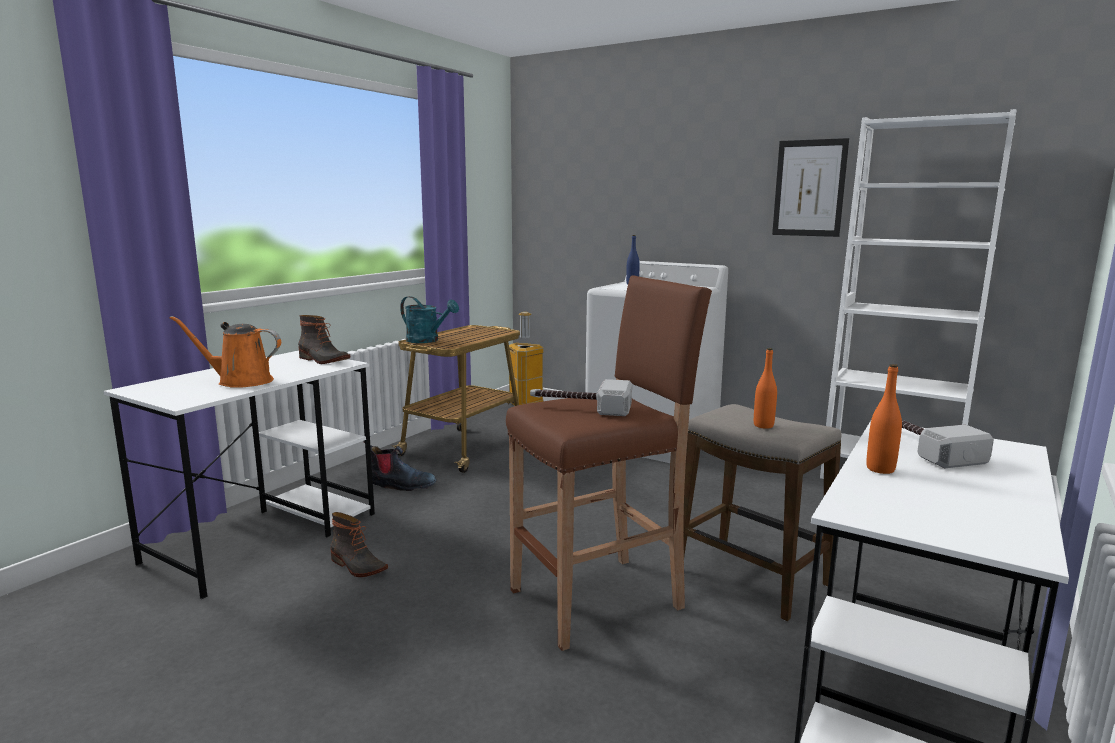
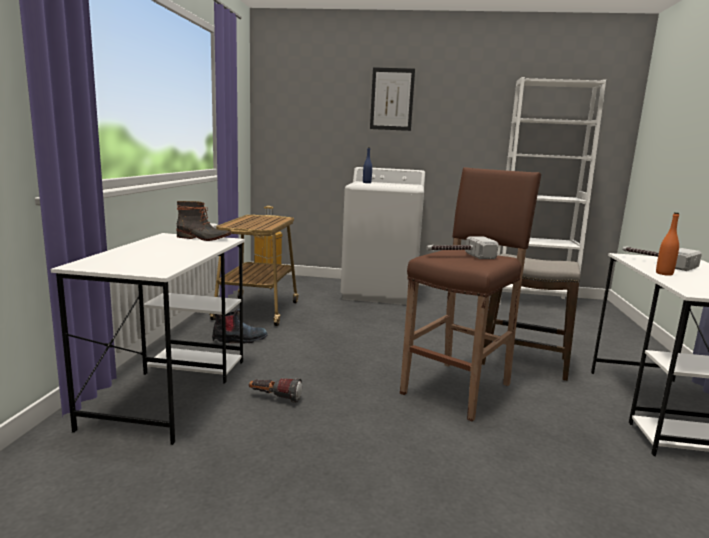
camera: 25 degrees left, 0 degrees up
(240, 381) = (170, 255): orange watering can -> none
(357, 566) = (275, 398): boot -> flashlight
(427, 340) = (239, 225): turquoise watering can -> none
(763, 425) = (539, 263): orange bottle -> none
(809, 188) = (477, 120): picture -> picture (392, 99)

